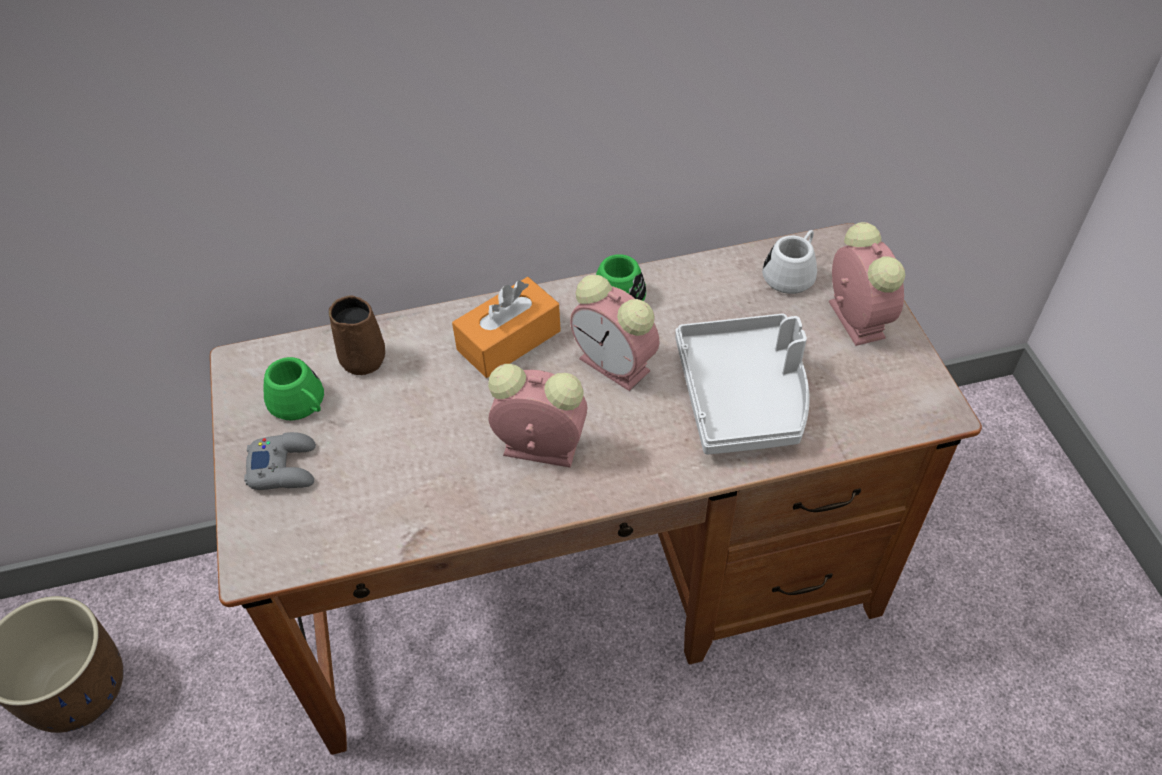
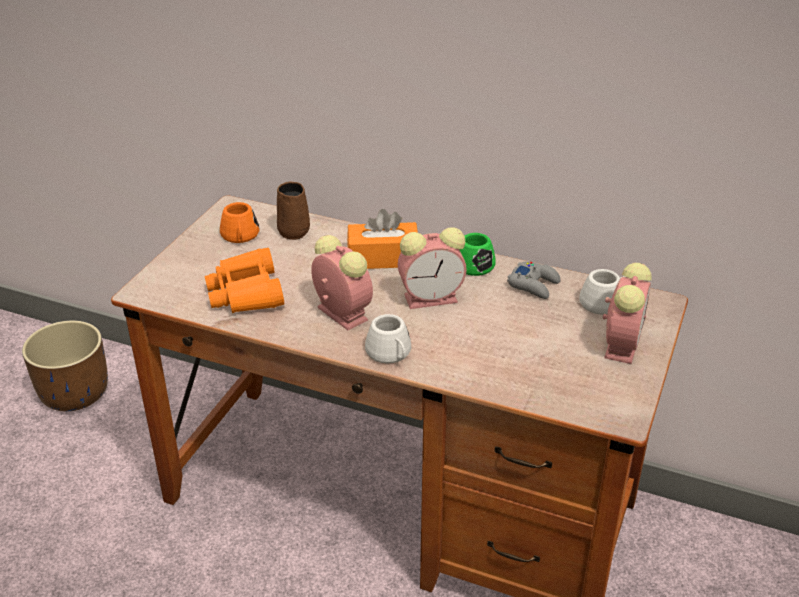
camera: 35 degrees right, 15 degrees down
(284, 467) = (201, 259): grey game controller -> grey game controller (534, 285)
(301, 404) = (240, 237): green mug -> orange mug
(395, 485) = (246, 293): none -> orange binoculars
(617, 366) = (432, 297): alarm clock -> alarm clock turned 90 degrees counterclockwise
(650, 472) = (391, 354): none -> white mug
(744, 395) = (495, 347): grey tray -> none

